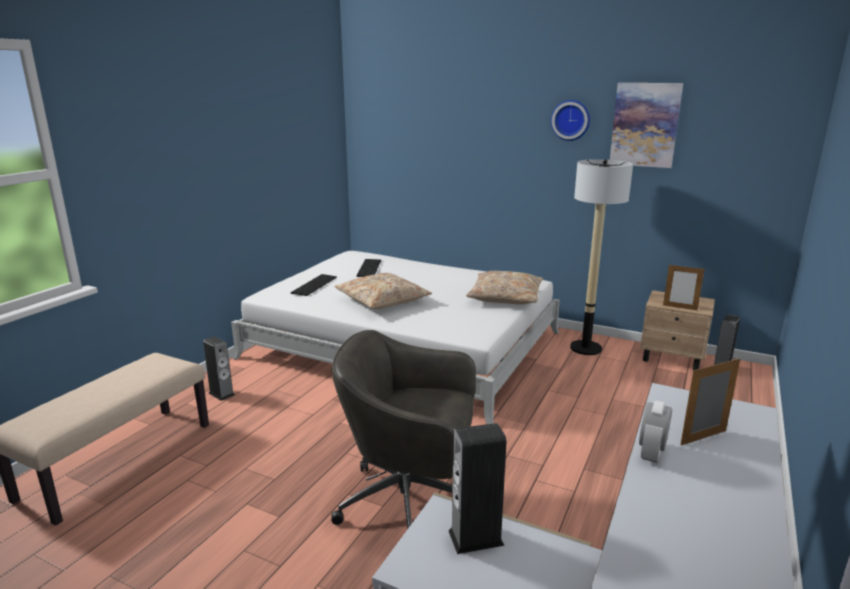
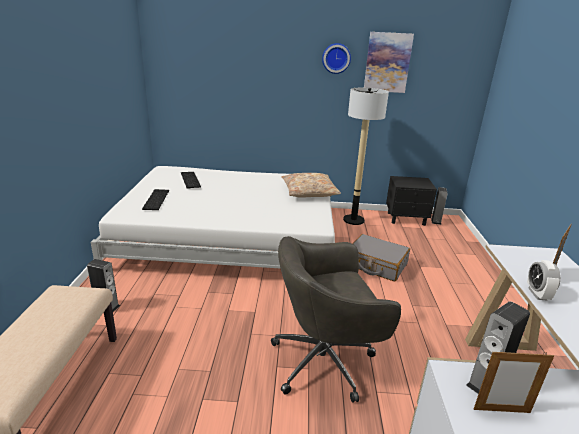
camera: 25 degrees left, 5 degrees up
(382, 300) = (224, 206): beige pillow -> none
(572, 409) = (376, 265): none -> grey suitcase
(672, 358) = (406, 219): beige nightstand -> black nightstand
(680, 307) = (415, 186): picture frame -> picture frame (501, 410)

